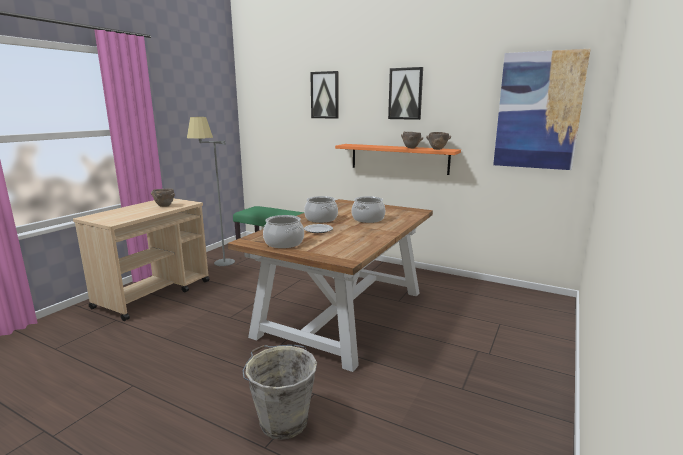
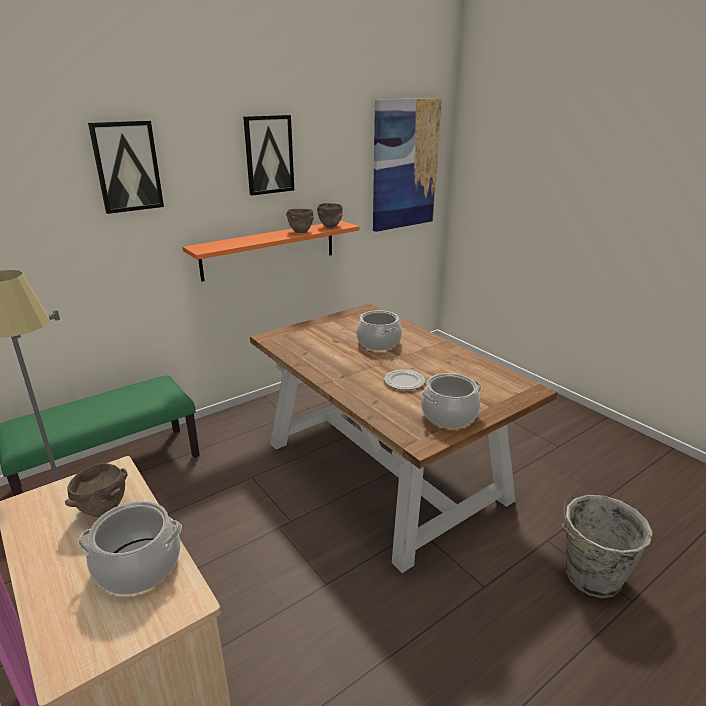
camera: 65 degrees left, 10 degrees up
(321, 219) = (351, 370): cooking pot -> cooking pot (138, 566)

